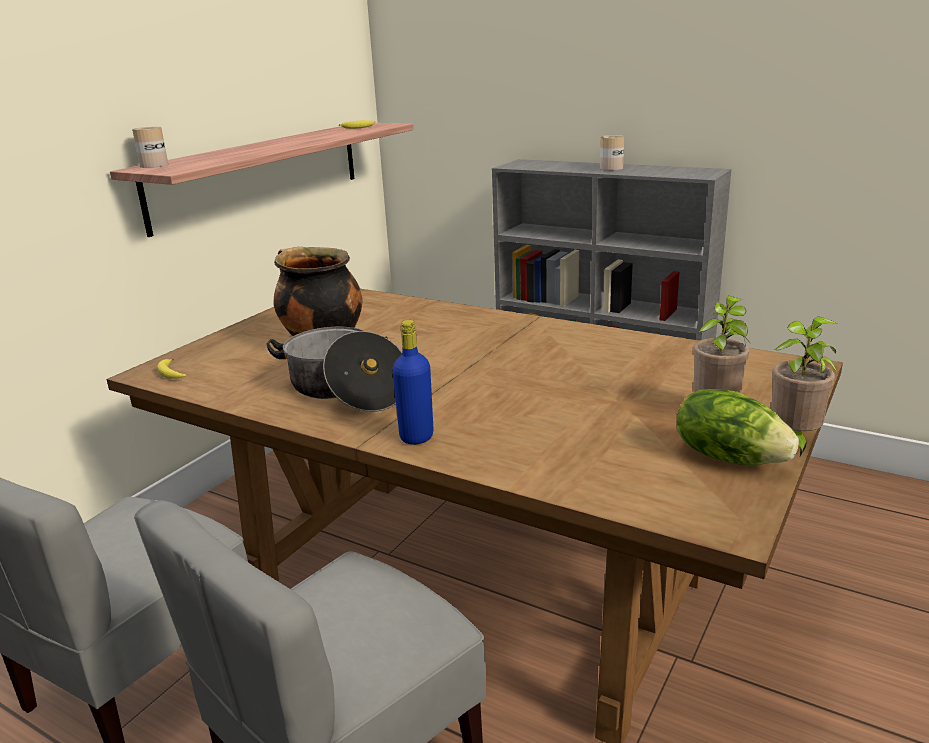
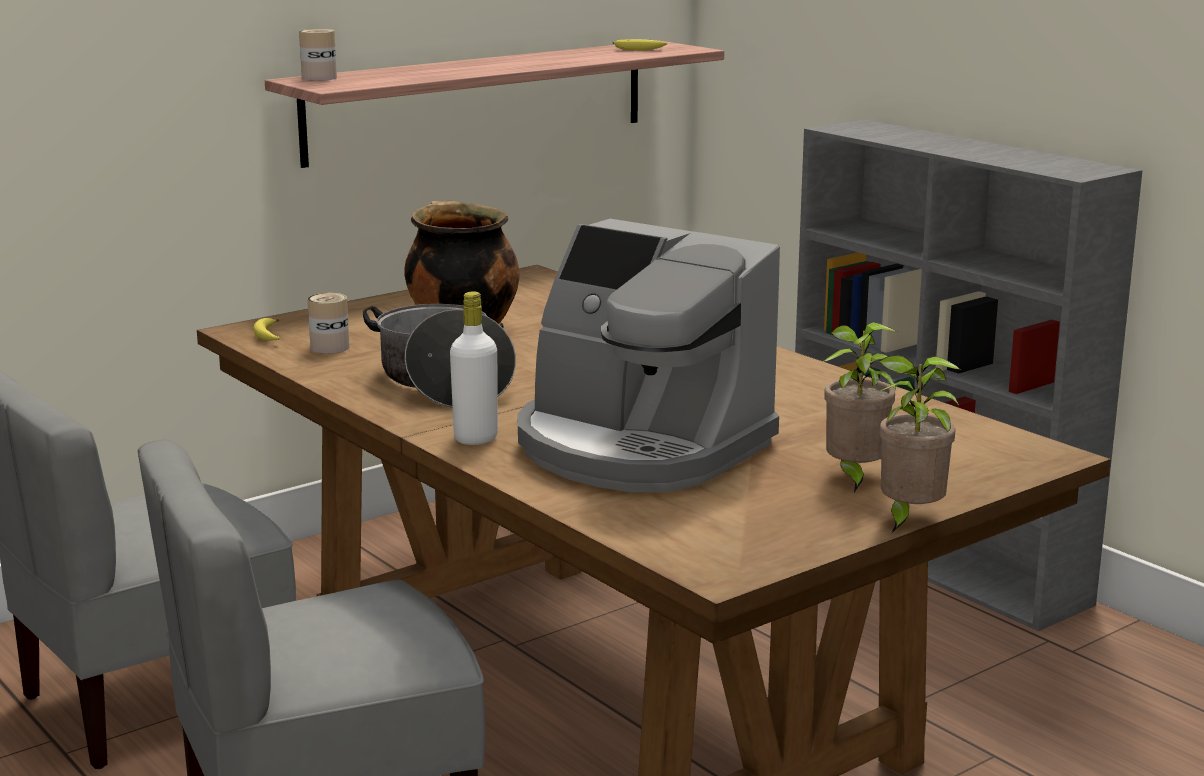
camera: 20 degrees right, 5 degrees down
(416, 437) = (475, 438): blue bottle -> white bottle
(545, 418) = (639, 448): none -> coffee machine
(611, 168) = (968, 148): can -> can (330, 347)
(729, 457) = (806, 518): lettuce -> none

